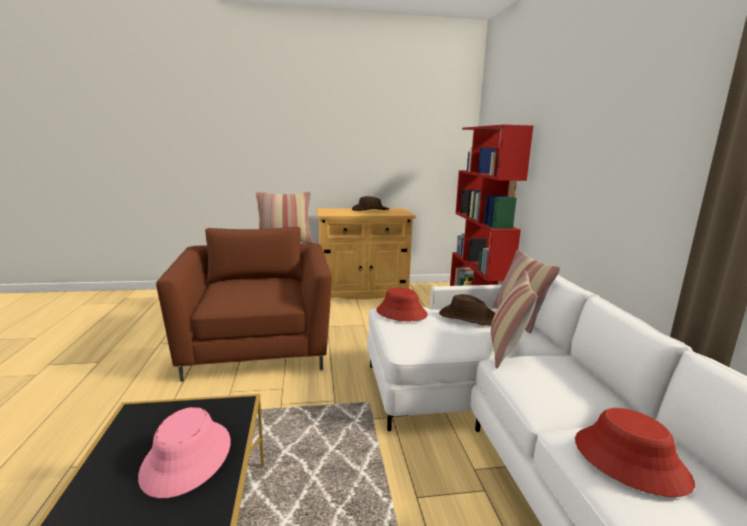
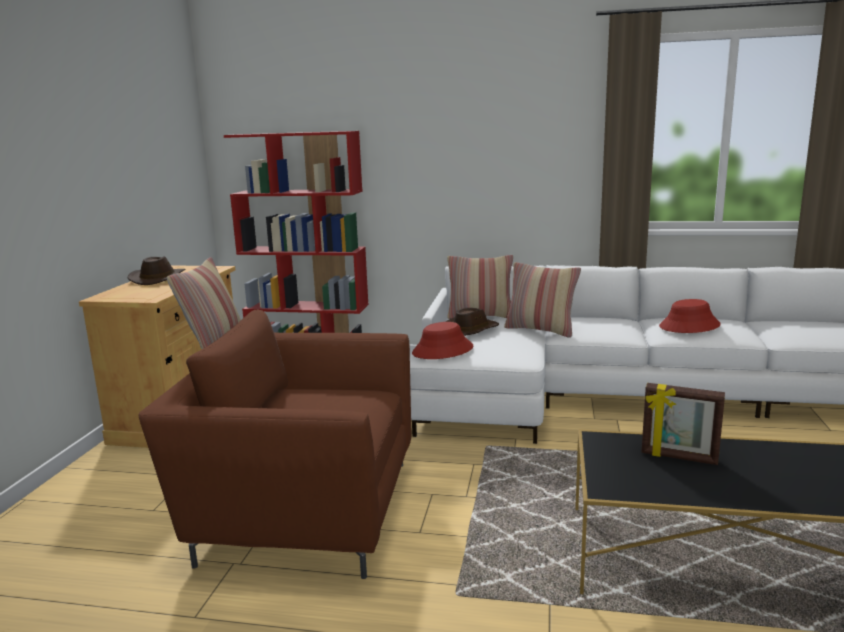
camera: 70 degrees left, 0 degrees up
(187, 458) = (679, 457): pink hat -> picture frame

